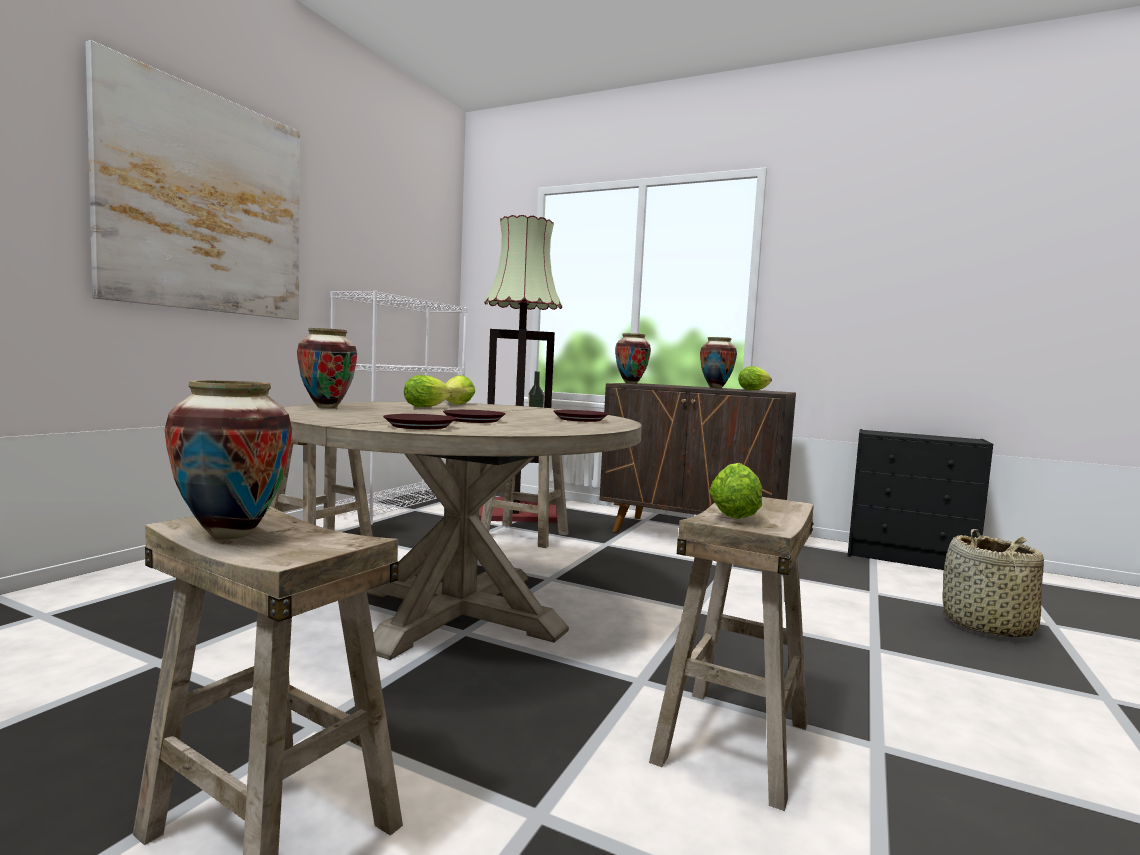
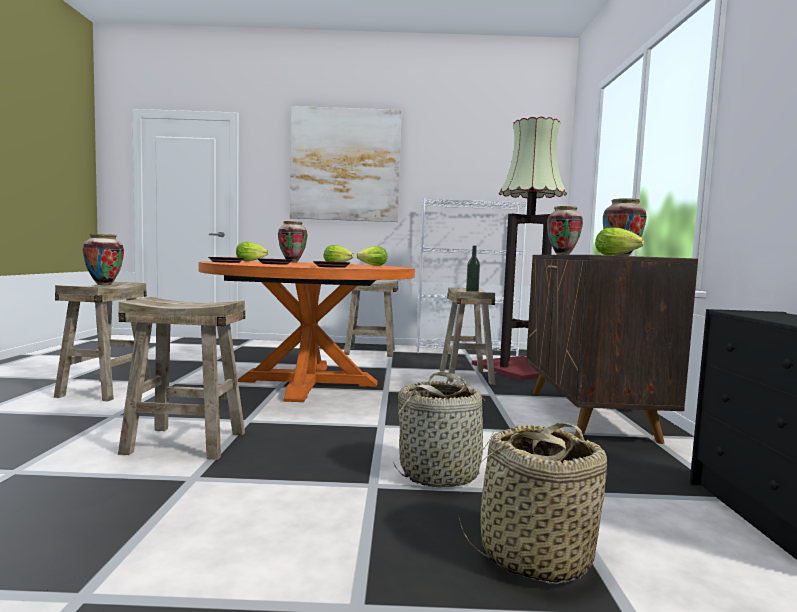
camera: 65 degrees right, 0 degrees up
(458, 610) = (308, 382): beige dining table -> orange dining table
(734, 514) = (181, 301): lettuce -> lettuce (252, 261)
(839, 617) = (440, 473): none -> basket

